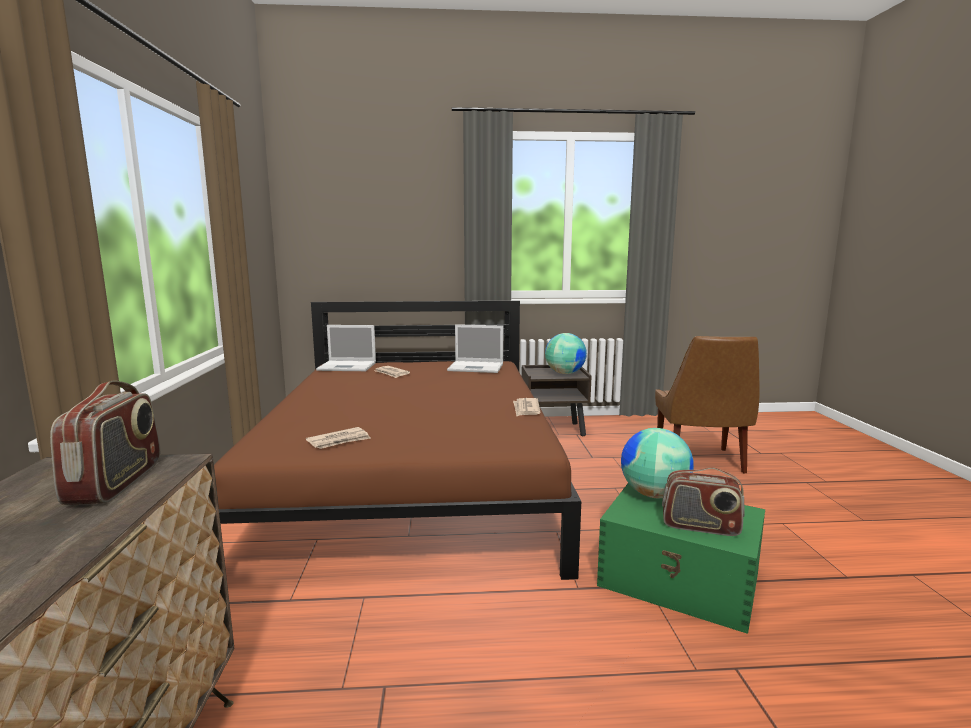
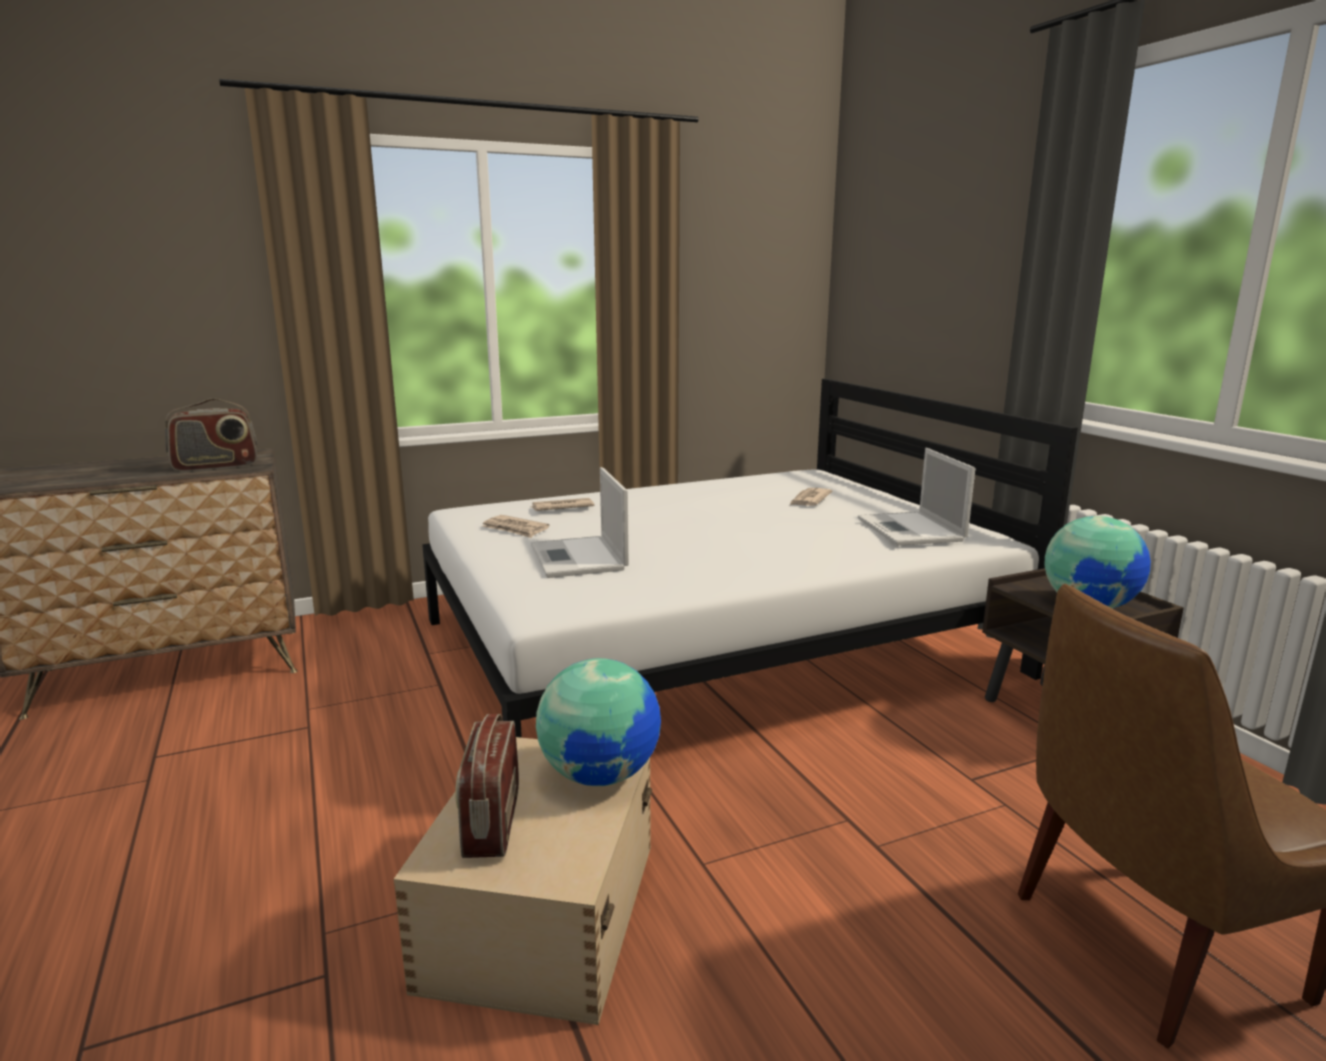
camera: 70 degrees right, 5 degrees up
(348, 366) = (811, 478): laptop -> laptop (579, 558)
(412, 481) = (713, 647): brown bed -> white bed
(526, 409) = (712, 588): newspaper -> newspaper (561, 507)
(680, 581) = (540, 915): green storage box -> beige storage box

